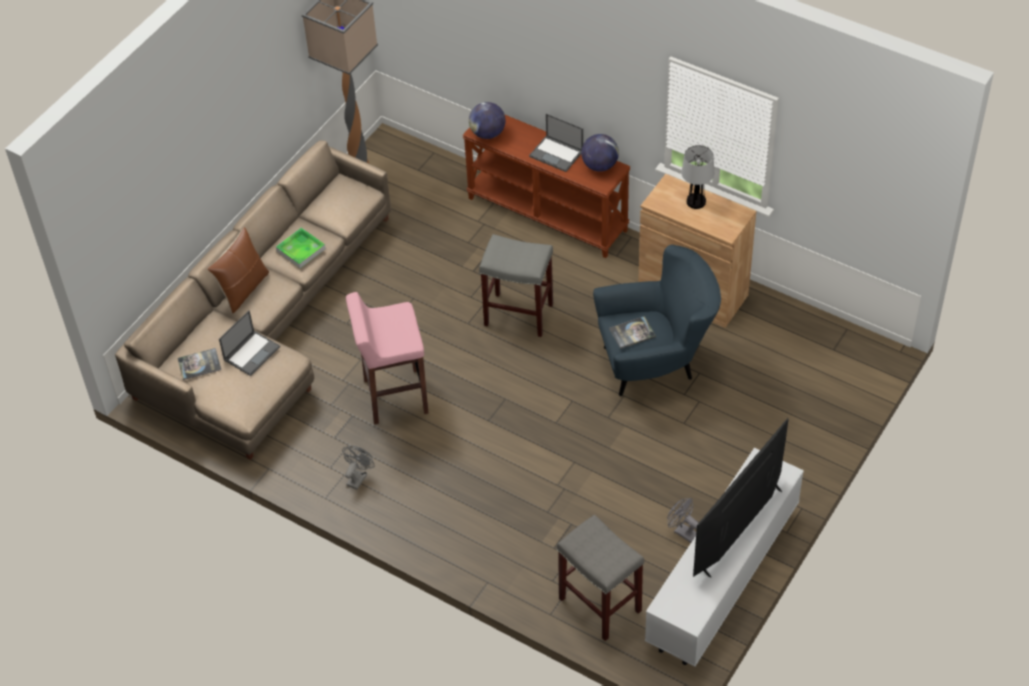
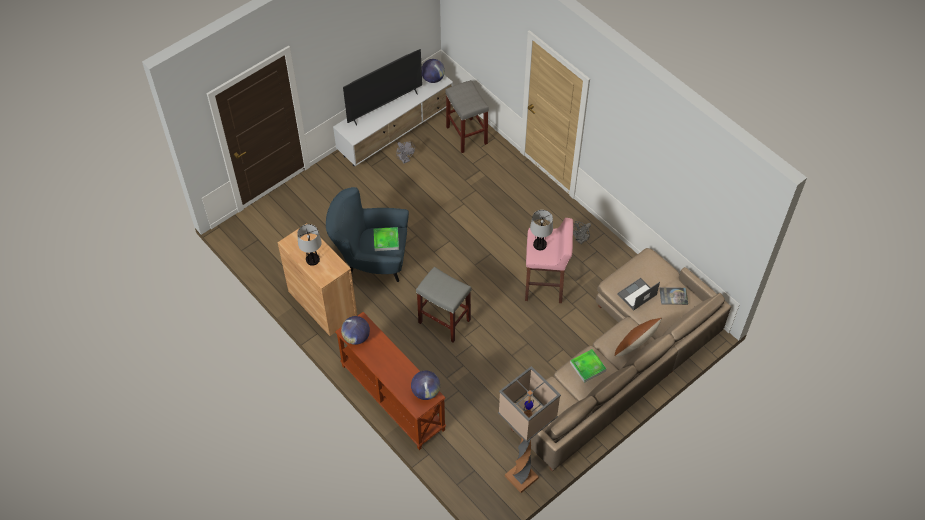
camera: 165 degrees left, 5 degrees up
(399, 328) = (540, 244): none -> table lamp
(557, 154) = (382, 357): laptop -> none
(632, 333) = (386, 240): book -> tray
(682, 606) = (433, 79): none -> globe

